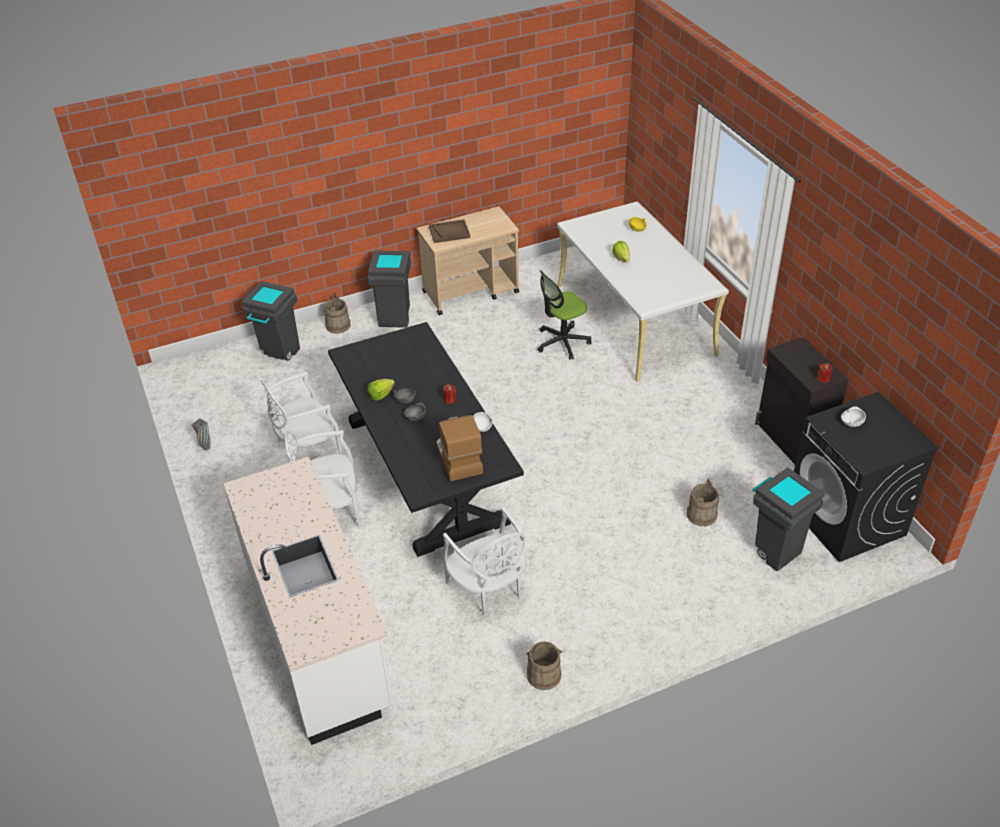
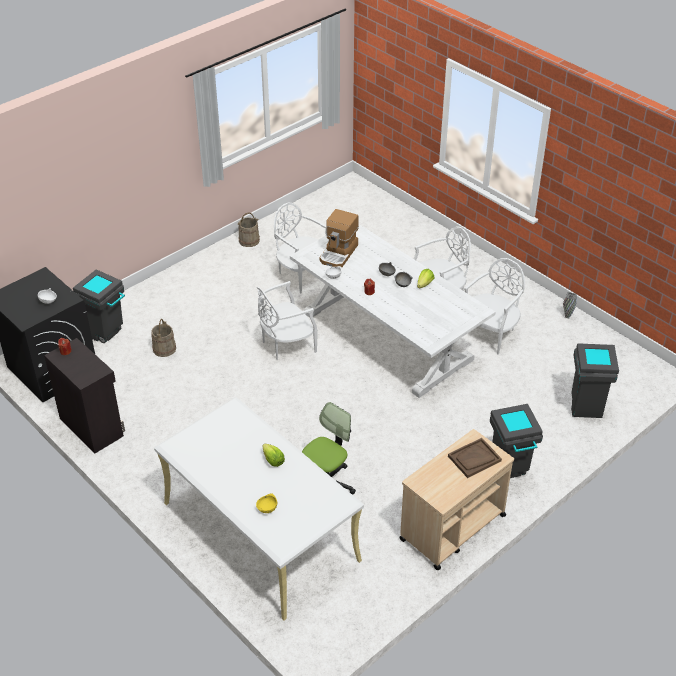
camera: 160 degrees right, 0 degrees up
(318, 632) = (394, 232): white counter -> none
(338, 325) = (558, 451): beige bucket -> none
(425, 470) = (388, 336): black dining table -> white dining table
(458, 459) = (339, 253): coffee machine -> coffee machine turned 60 degrees clockwise
(549, 487) = (286, 344): none -> white chair

